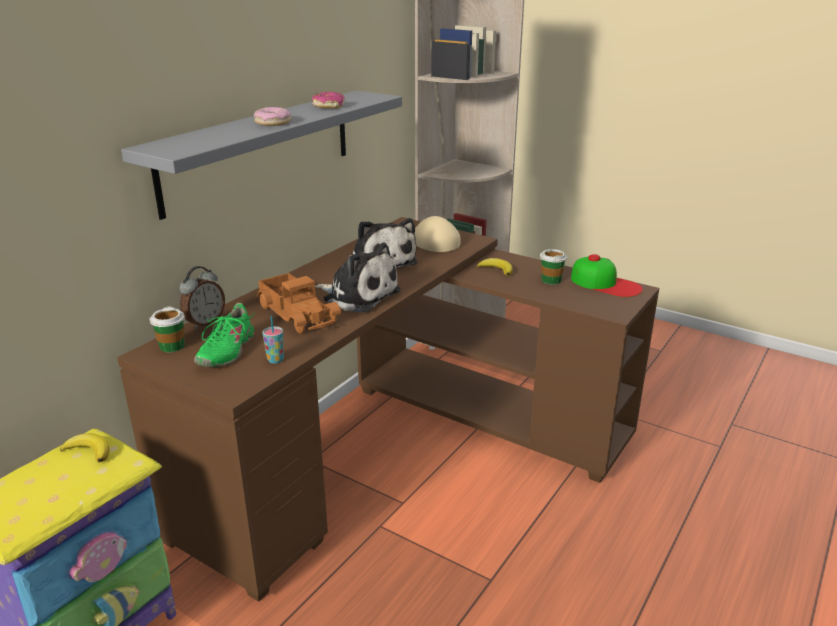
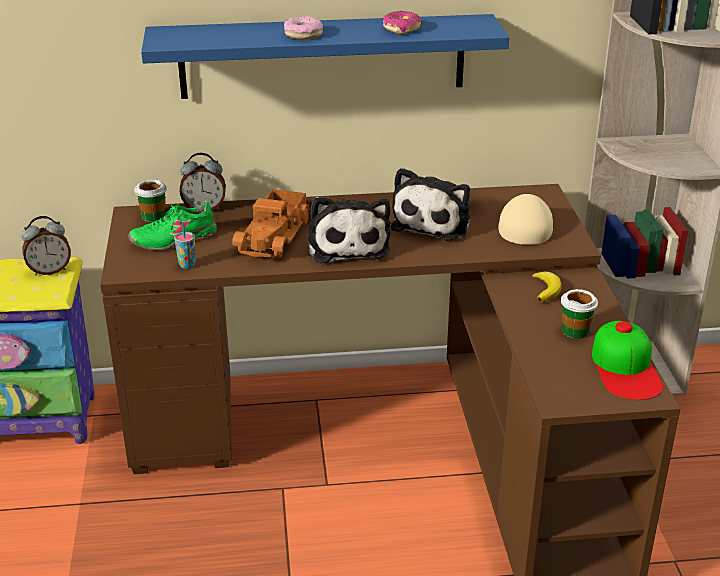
camera: 50 degrees right, 5 degrees up
(89, 451) = (50, 270): banana -> alarm clock
(260, 149) = (322, 56): grey shelf -> blue shelf

